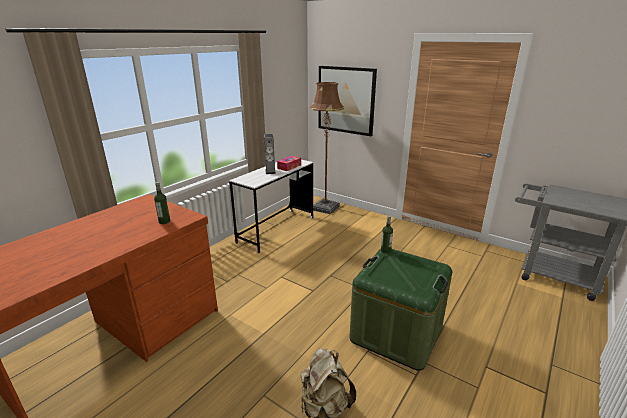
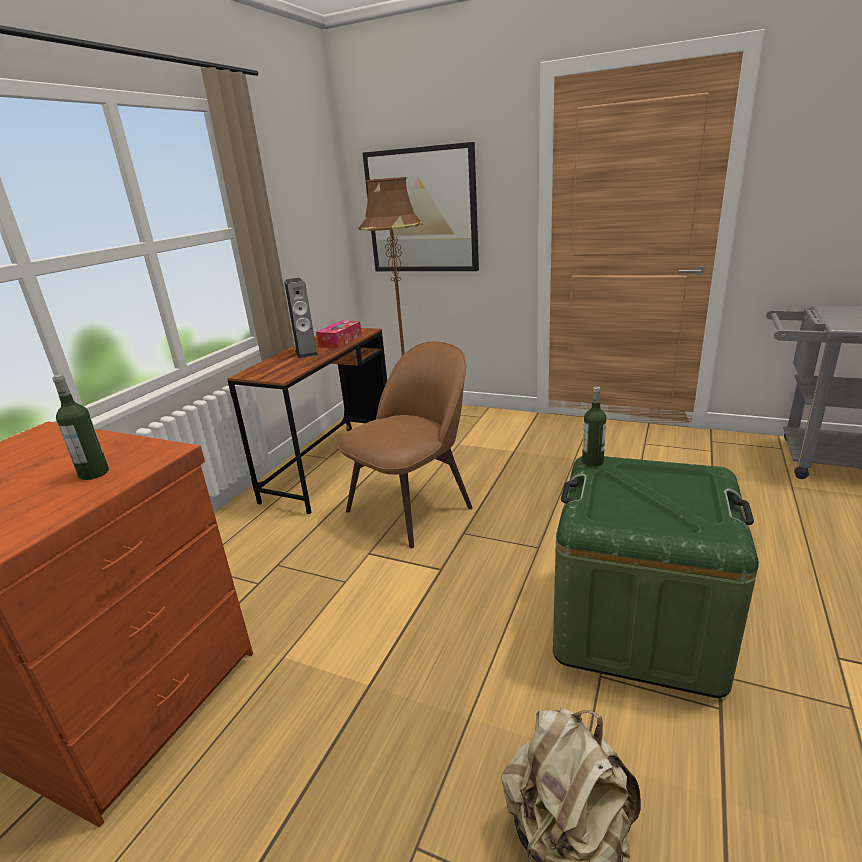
camera: 10 degrees left, 0 degrees up
(276, 230) = (332, 466): white desk -> brown desk
(310, 258) = (413, 507): none -> brown chair

